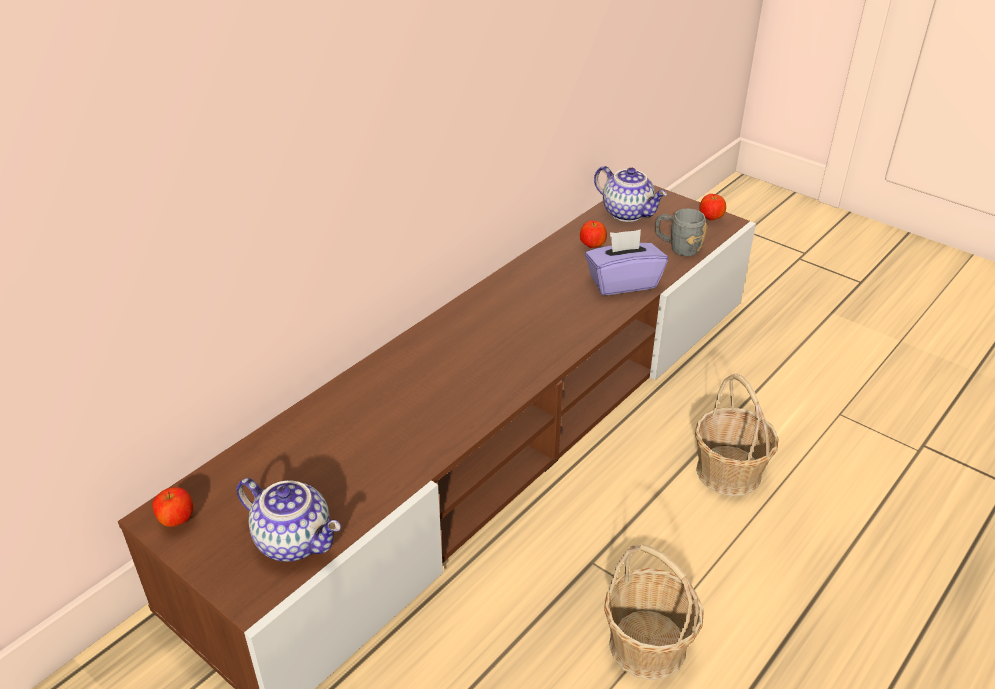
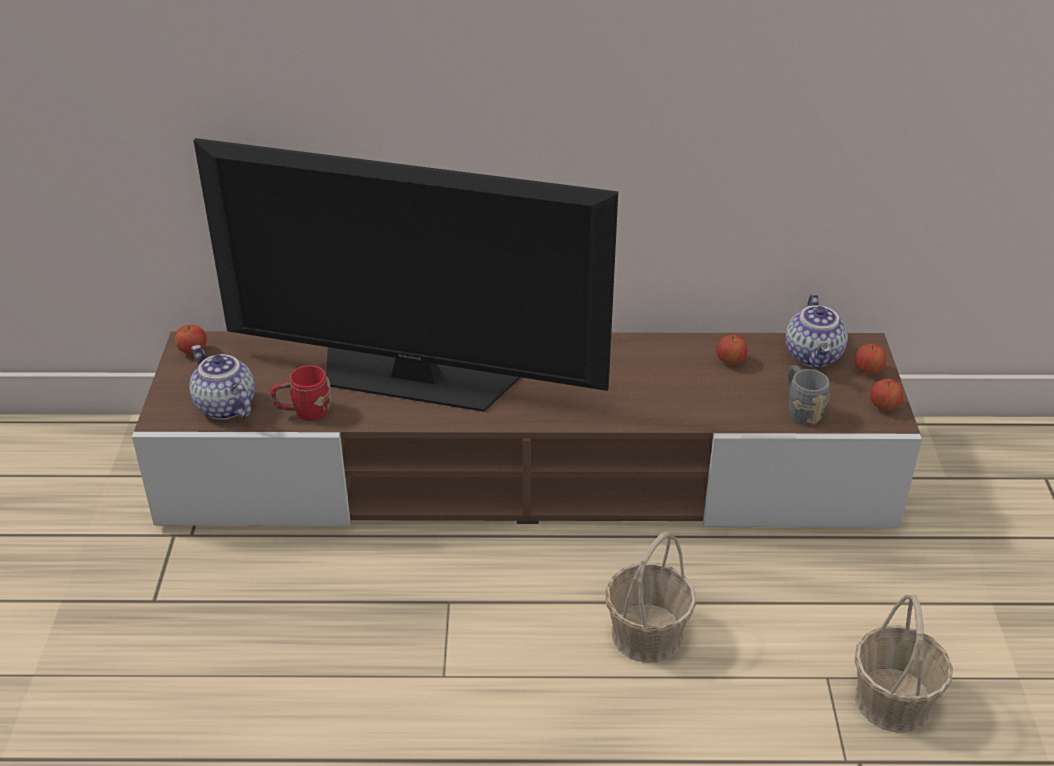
camera: 50 degrees right, 0 degrees up
(296, 540) = (224, 407): teapot -> teapot turned 150 degrees clockwise
(375, 489) = (303, 412): none -> red mug
(414, 397) = (415, 377): none -> television
(622, 282) = (699, 404): purple tissue box -> none
(647, 644) = (397, 676): basket -> basket (893, 701)
(668, 204) = (868, 371): none -> apple

